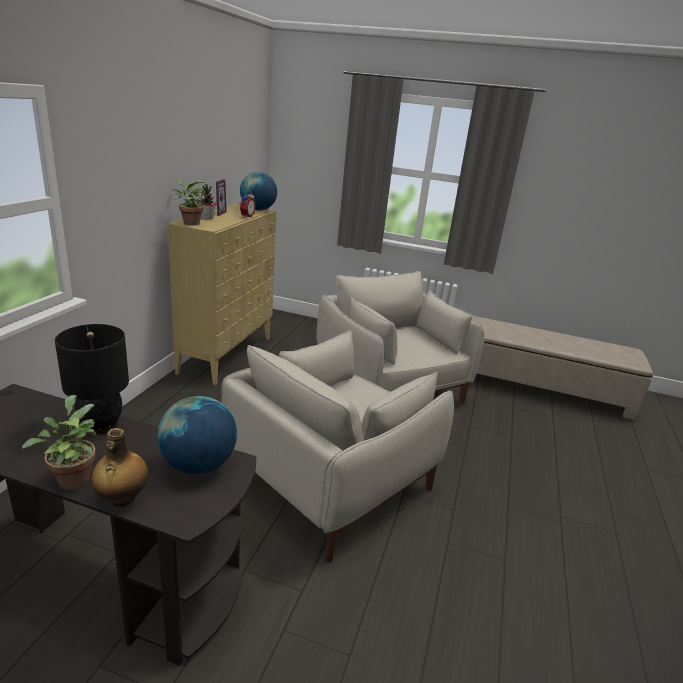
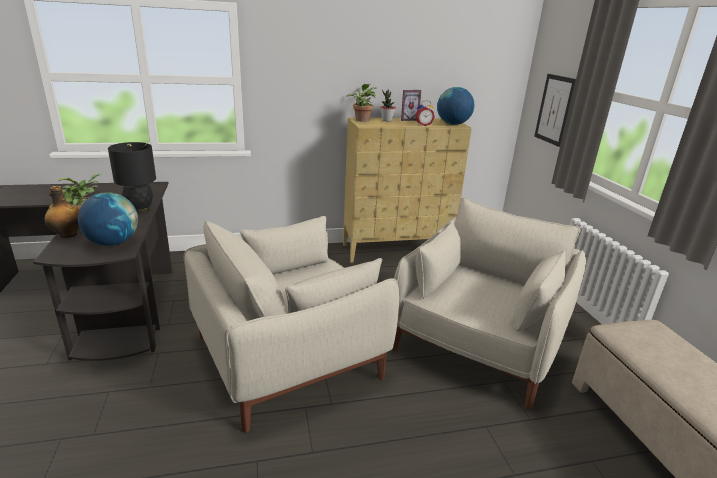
camera: 60 degrees right, 0 degrees up
(313, 182) = (554, 109): none -> picture
(330, 478) = (288, 356): beige armchair -> beige armchair turned 45 degrees counterclockwise

